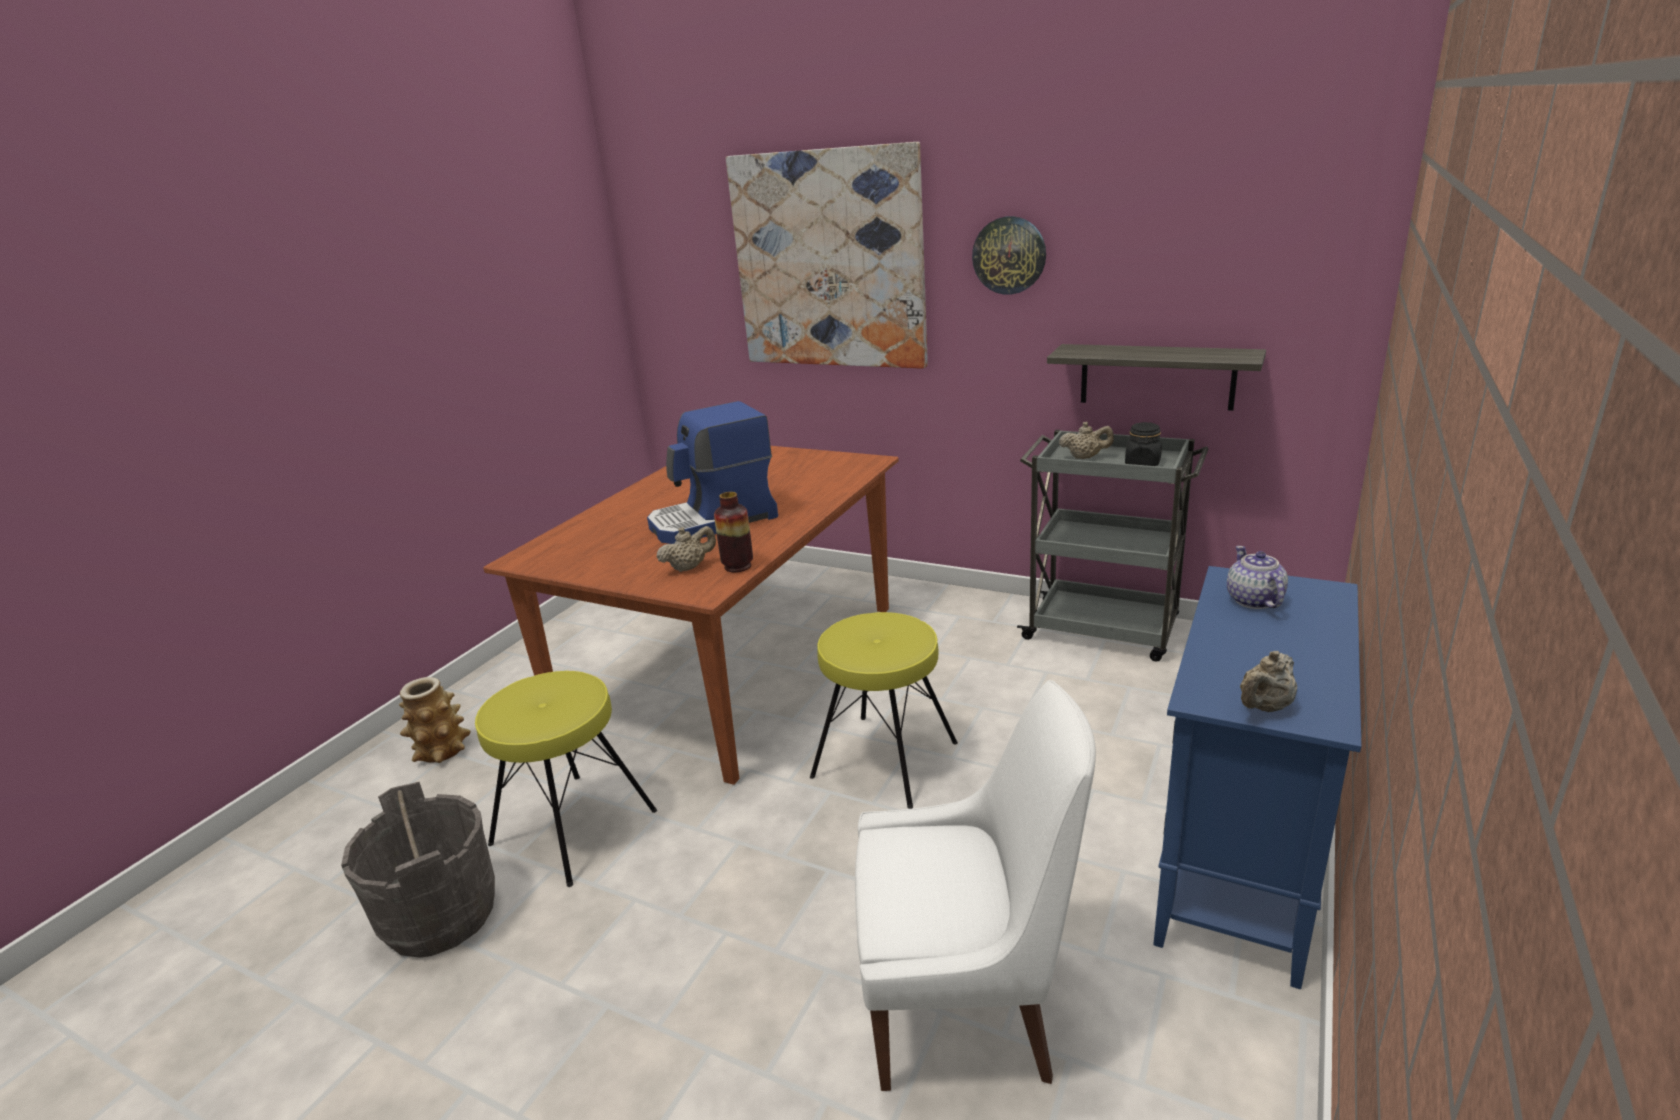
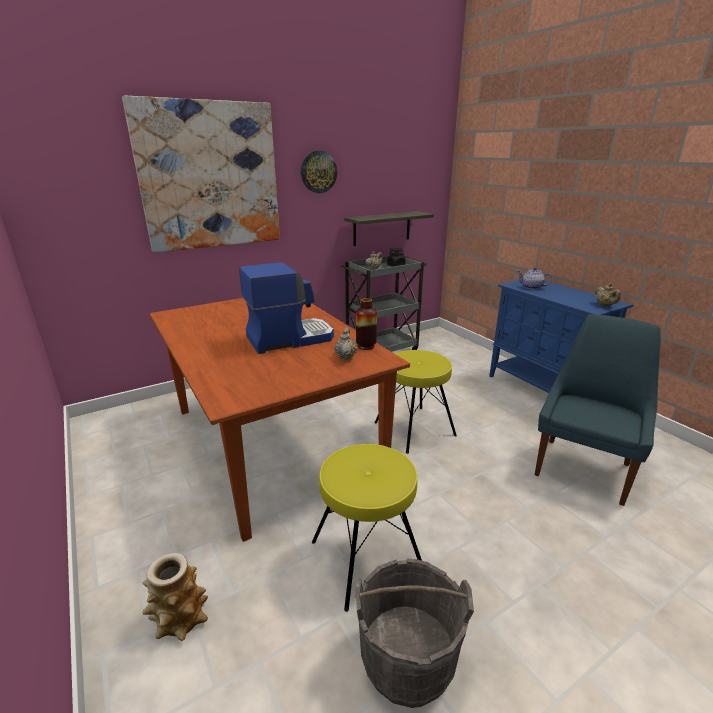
camera: 60 degrees left, 0 degrees up
(714, 521) = (289, 338): coffee machine -> coffee machine turned 120 degrees counterclockwise
(966, 1004) = (583, 467): white chair -> blue chair

